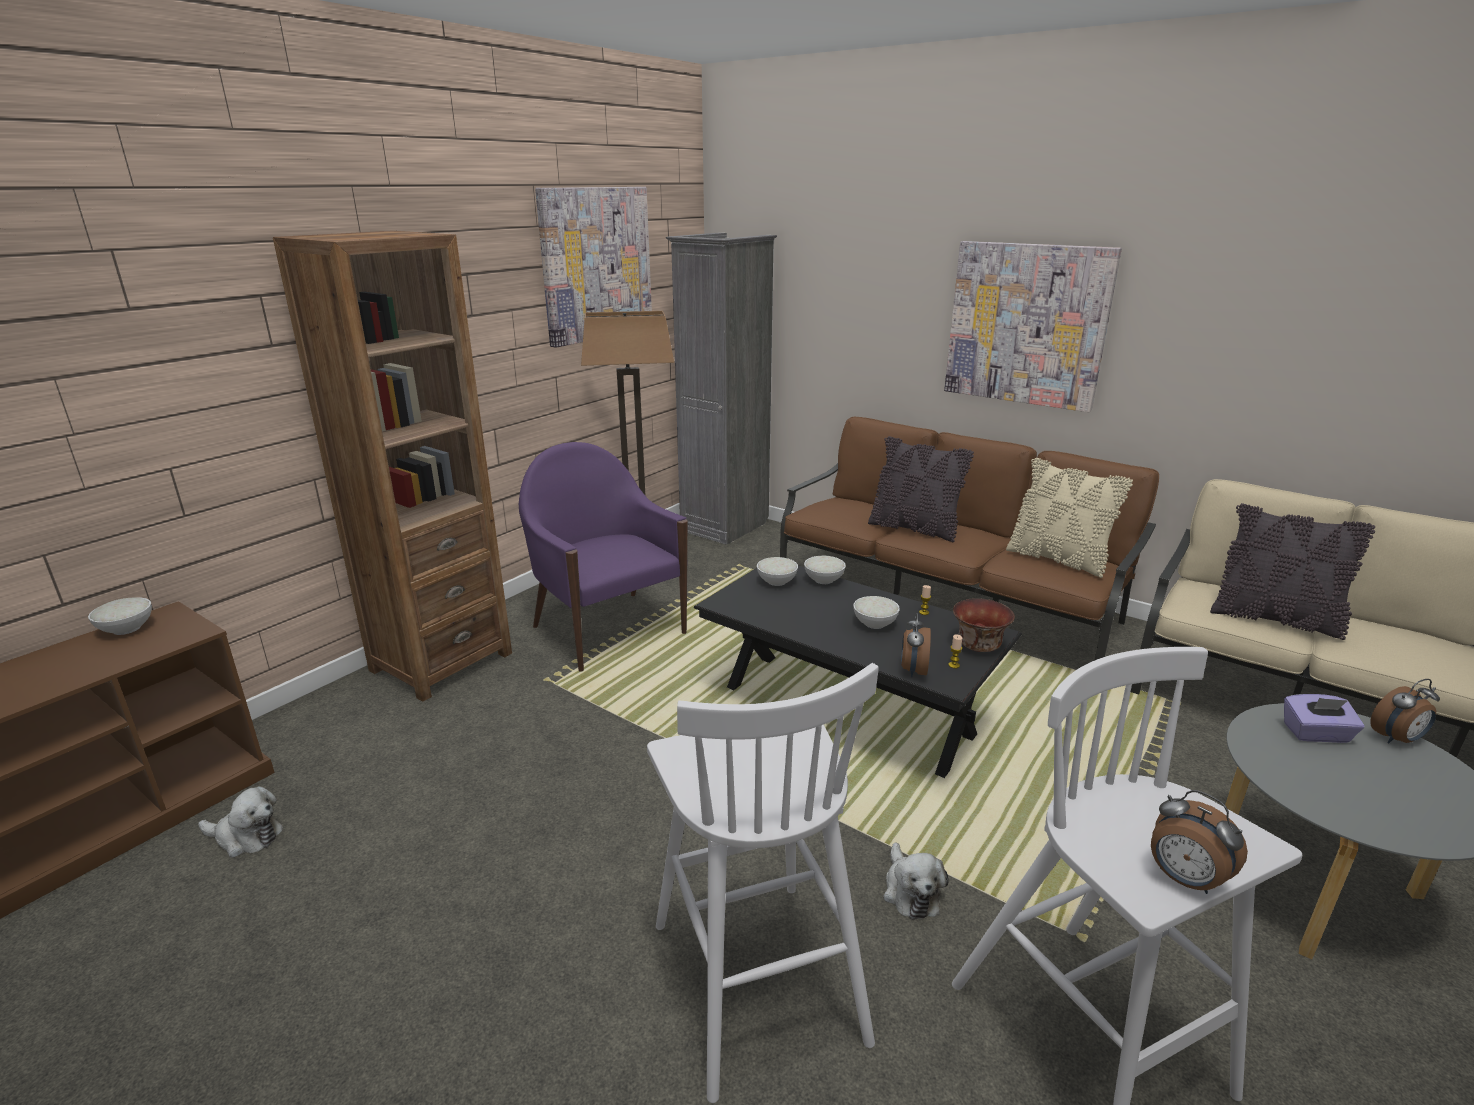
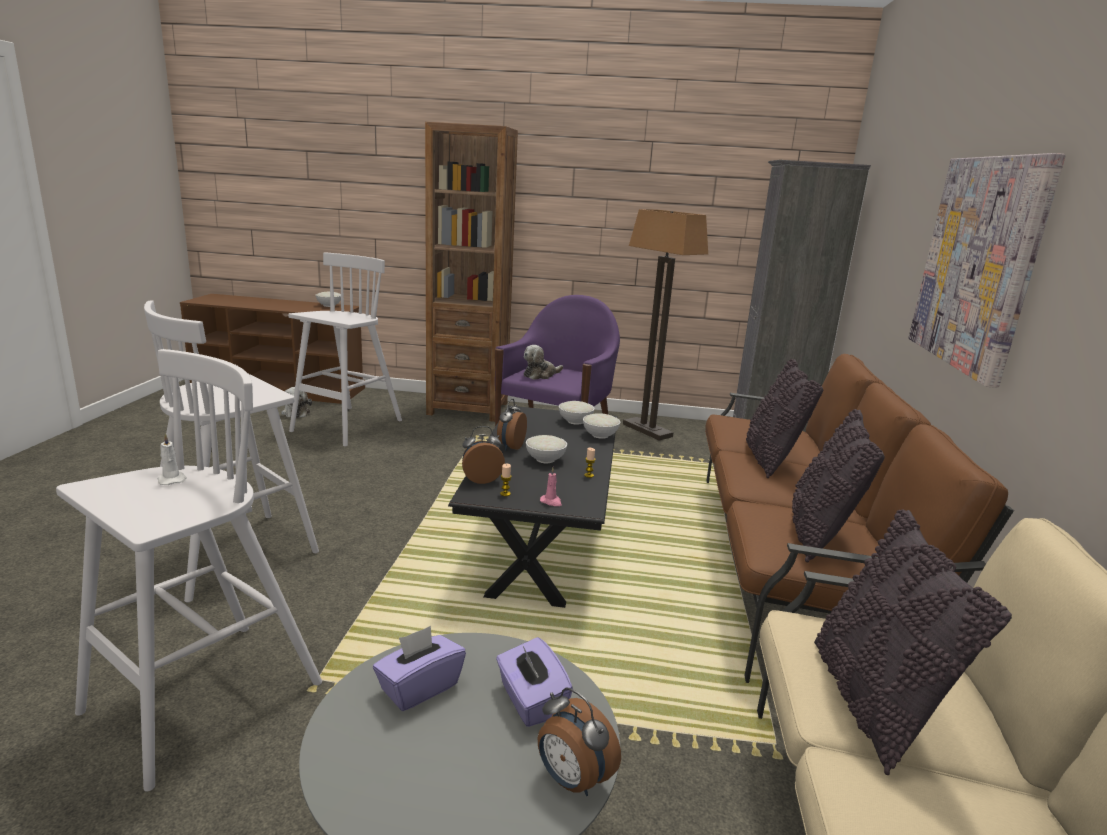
camera: 60 degrees right, 5 degrees down
(383, 789) = (346, 427): none -> white stool
(596, 264) = (697, 177): picture -> none
(910, 891) = (334, 598): plush toy -> plush toy (540, 375)
(979, 646) = (551, 502): bowl -> pink candle
(1058, 559) = (819, 535): beige pillow -> black pillow
(1111, 828) = (171, 480): none -> white candle
(1184, 879) = (104, 497): alarm clock -> alarm clock (510, 447)
(1312, 781) = (419, 687): none -> purple tissue box

